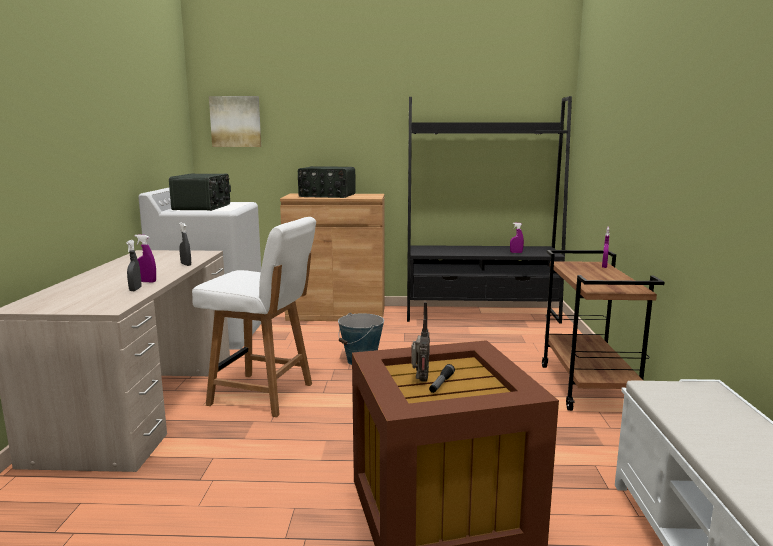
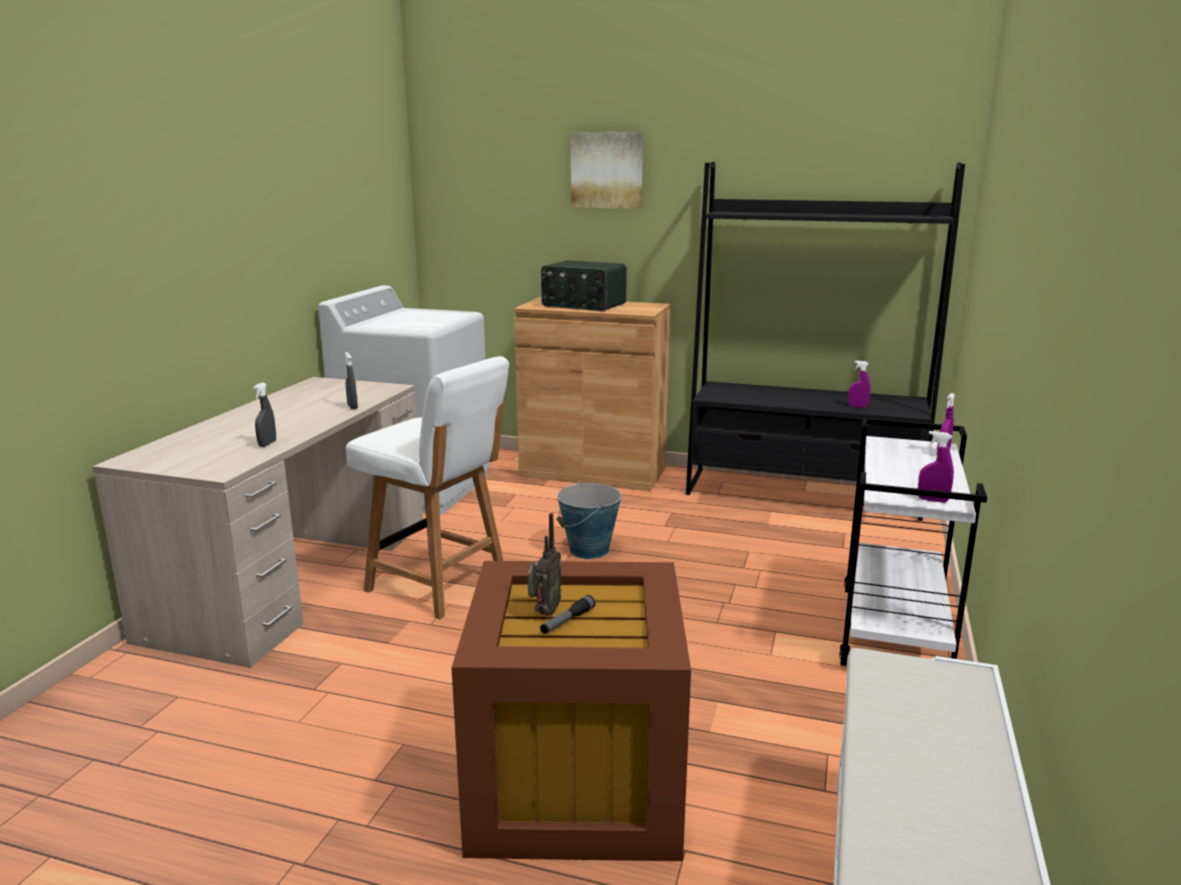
camera: 15 degrees right, 5 degrees up
(147, 281) = (288, 432): purple spray bottle -> purple spray bottle (932, 500)
(203, 207) = (403, 320): radio -> none
(236, 121) = (470, 193): picture -> picture (607, 170)
(588, 387) = (895, 633): brown cart -> white cart

